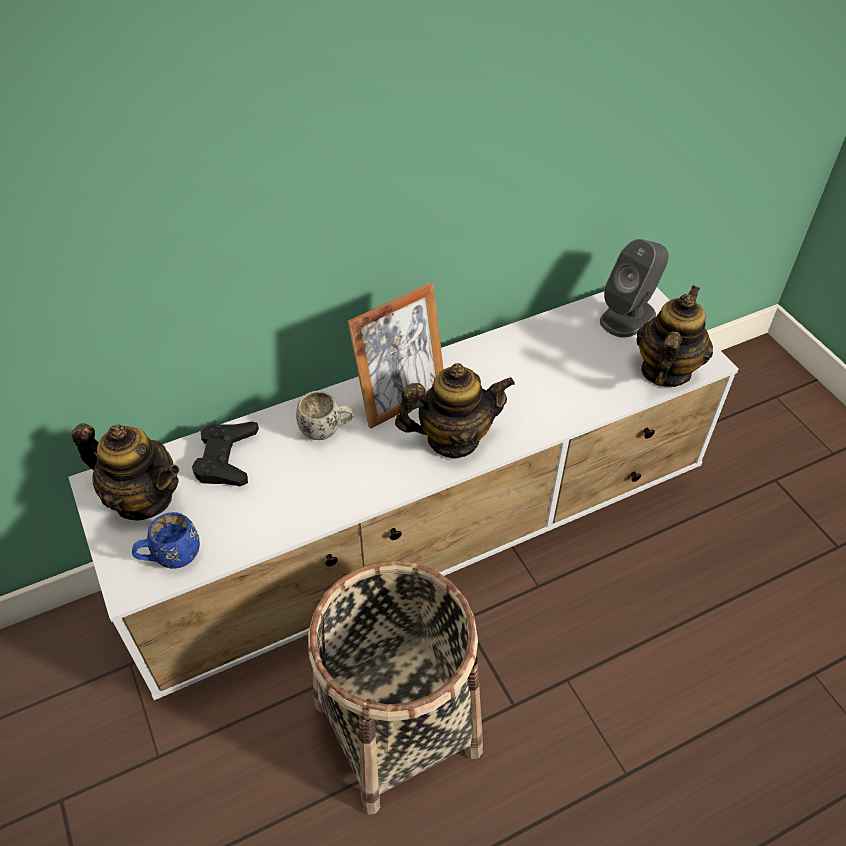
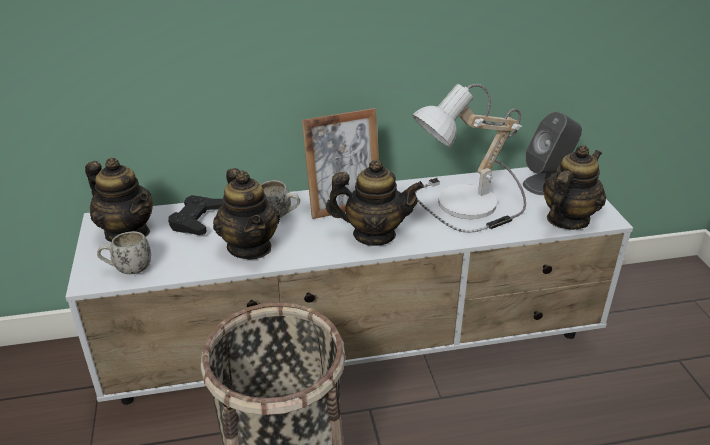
camera: 15 degrees right, 15 degrees down
(171, 558) = (128, 269): blue mug -> white mug
(310, 489) = (250, 247): none -> teapot
(548, 372) = (467, 207): none -> table lamp

